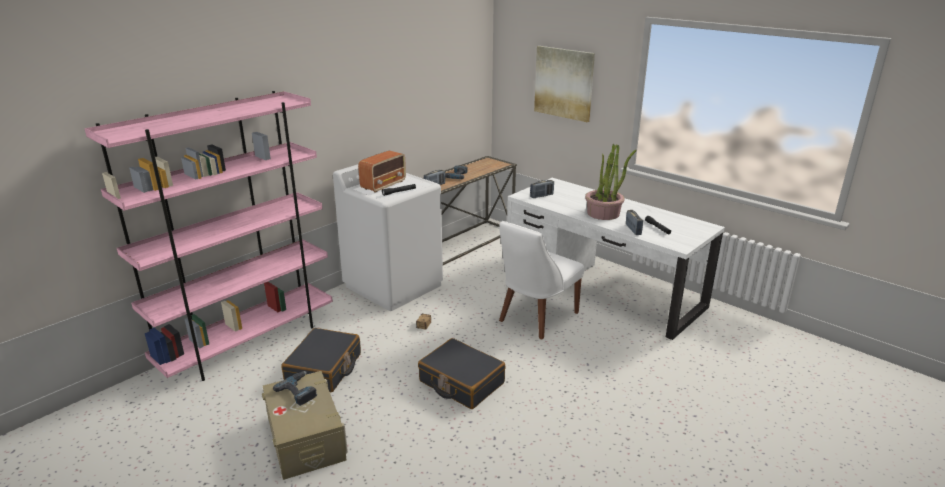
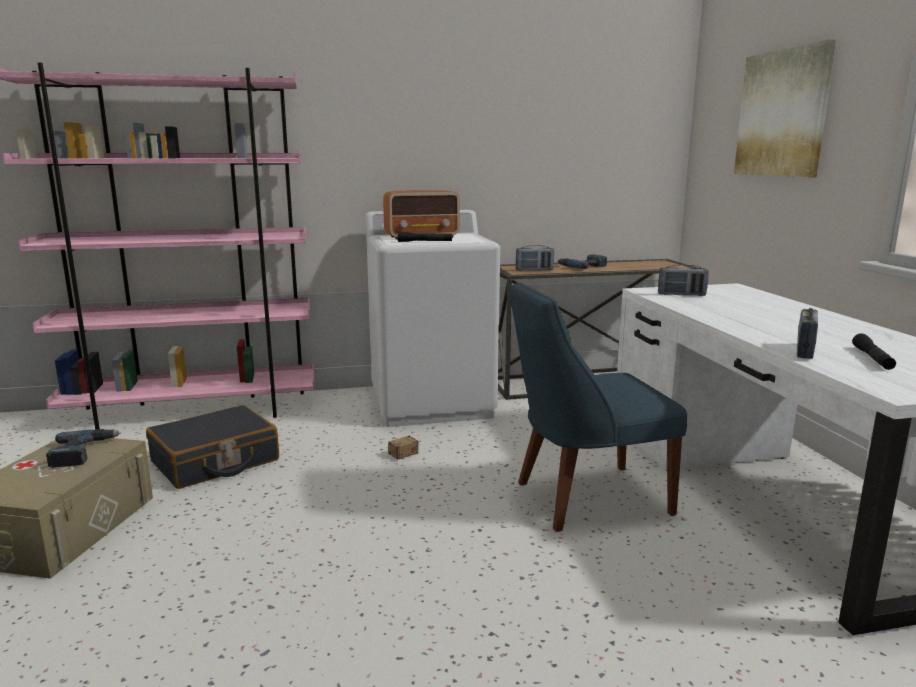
camera: 35 degrees right, 10 degrees down
(461, 382) = (343, 543): black suitcase -> none
(536, 318) = (585, 498): white chair -> blue chair
(603, 213) = (770, 325): potted plant -> none

